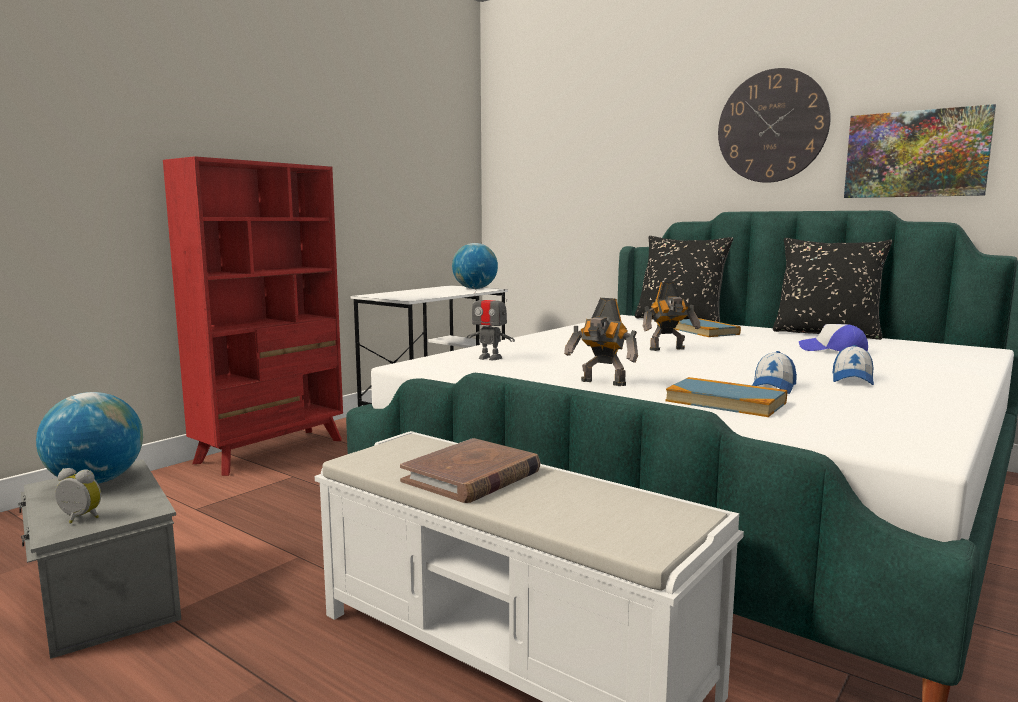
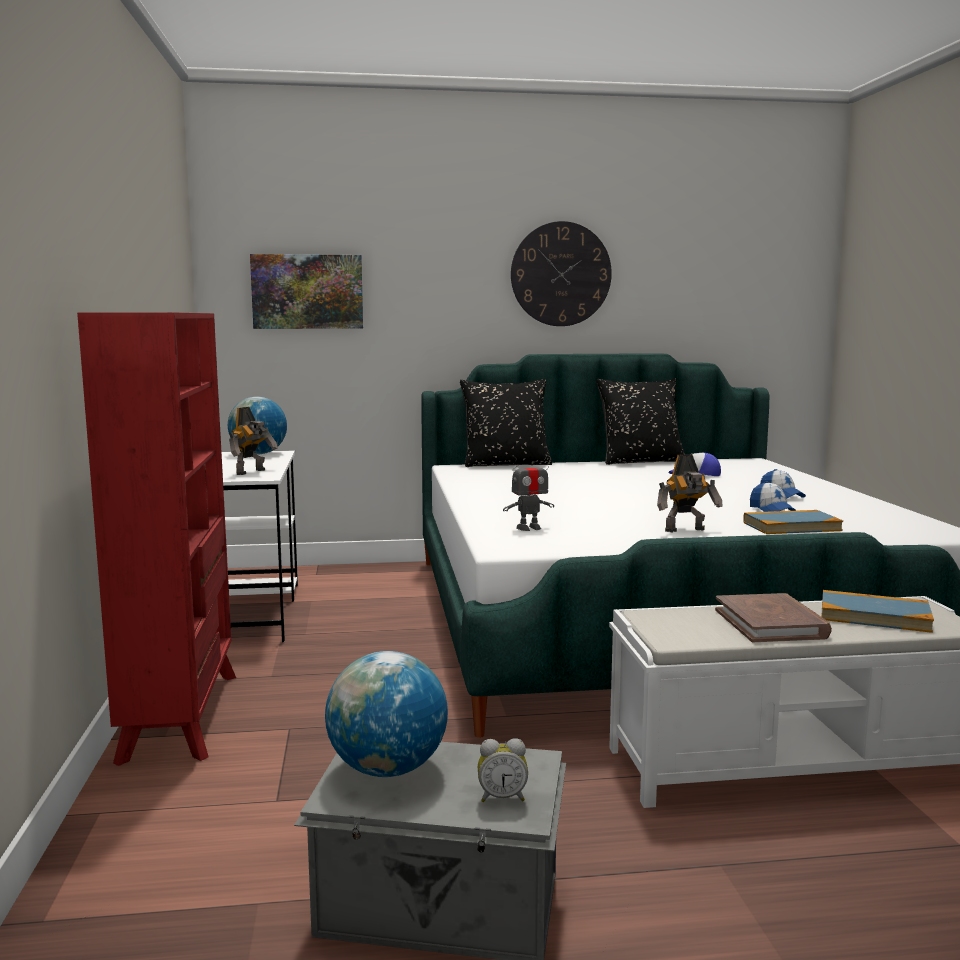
camera: 45 degrees left, 0 degrees up
(78, 519) = (502, 797): alarm clock -> alarm clock turned 150 degrees counterclockwise
(668, 349) = (608, 493): toy robot -> toy robot (252, 472)
(704, 331) = (563, 472): book -> book (874, 616)
(916, 154) = (676, 307): picture -> picture (307, 291)

